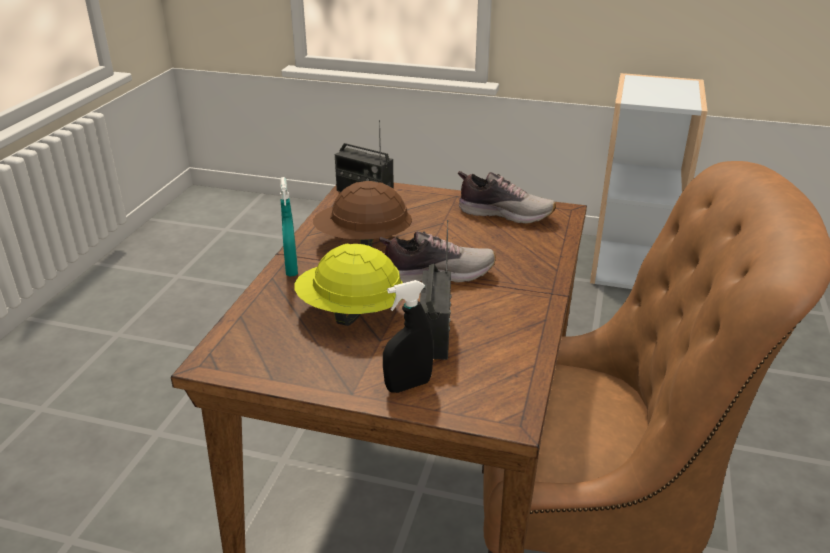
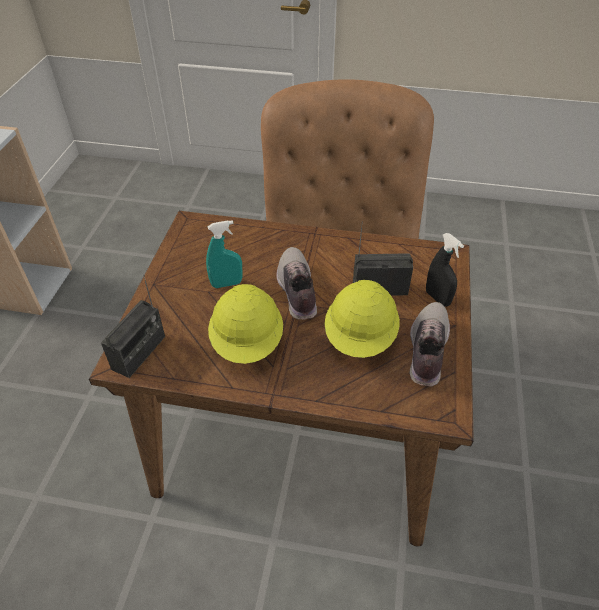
camera: 95 degrees left, 15 degrees up
(291, 269) = (299, 388): turquoise spray bottle -> turquoise spray bottle (226, 284)
(363, 243) = (248, 342): brown hard hat -> yellow hard hat
(505, 213) = (192, 254): shoe -> shoe (426, 350)

